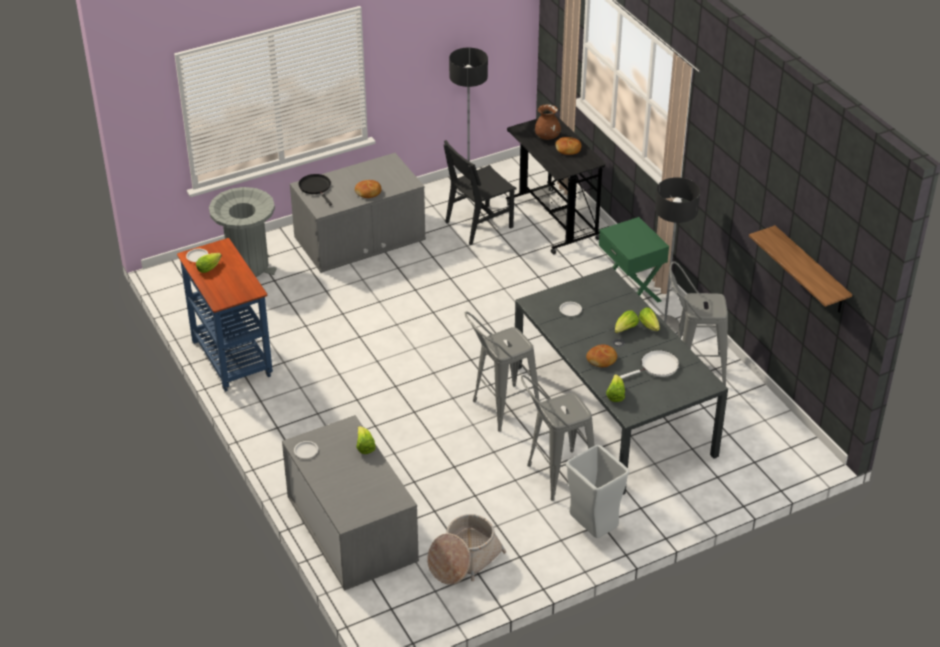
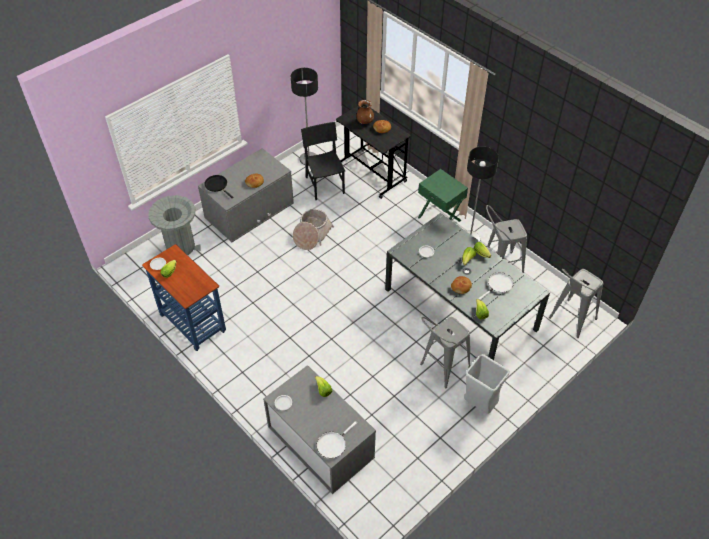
camera: 15 degrees left, 10 degrees up
(352, 509) = (332, 444): none -> white frying pan
(463, 559) = (404, 449): basket -> basket (312, 235)
(479, 224) = (325, 185): black chair -> black chair turned 120 degrees clockwise
(500, 410) = (387, 325): grey stool -> grey stool (569, 321)
(810, 271) = (592, 203): shelf -> none

